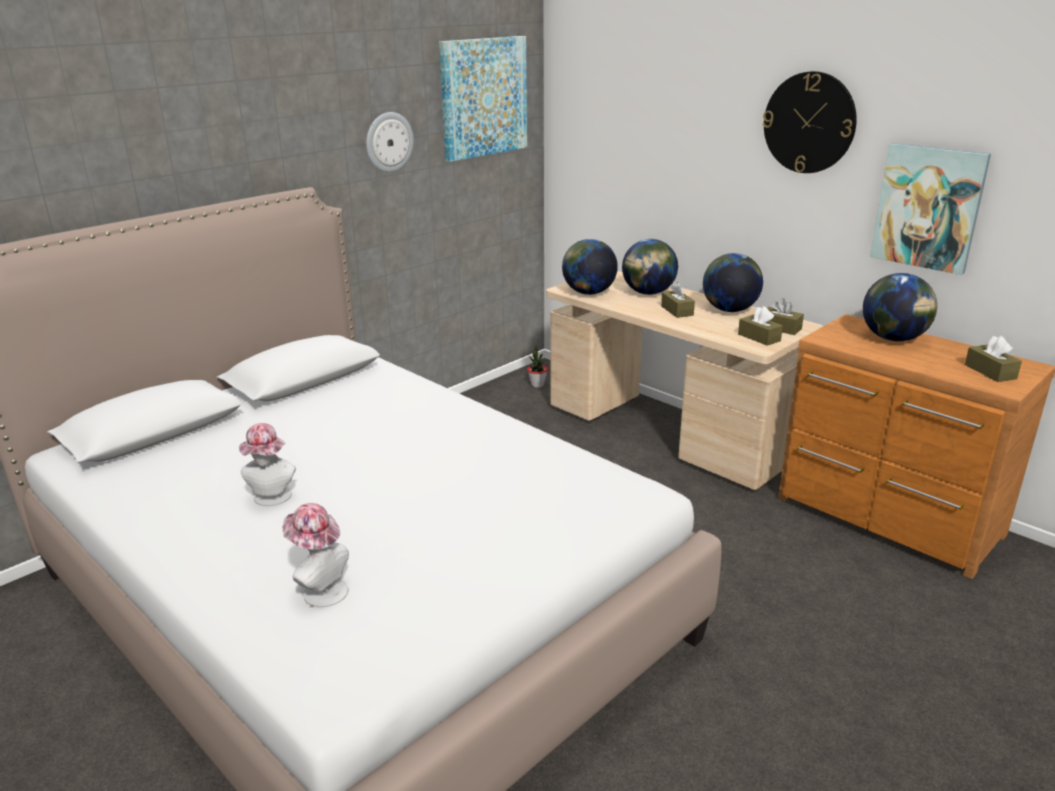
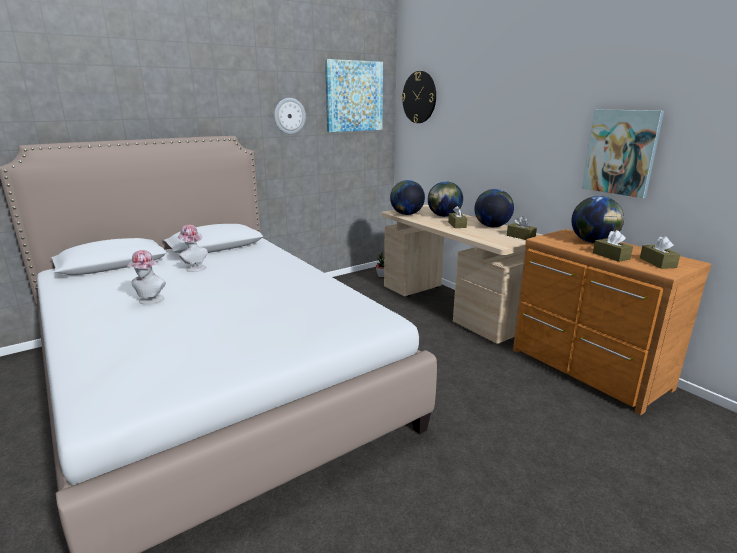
camera: 10 degrees right, 5 degrees down
(320, 590) = (137, 350): hat -> hat (194, 267)
(759, 337) = (503, 240): brown tissue box -> brown tissue box (611, 256)
(809, 123) = (544, 101): wall clock -> wall clock (419, 97)

